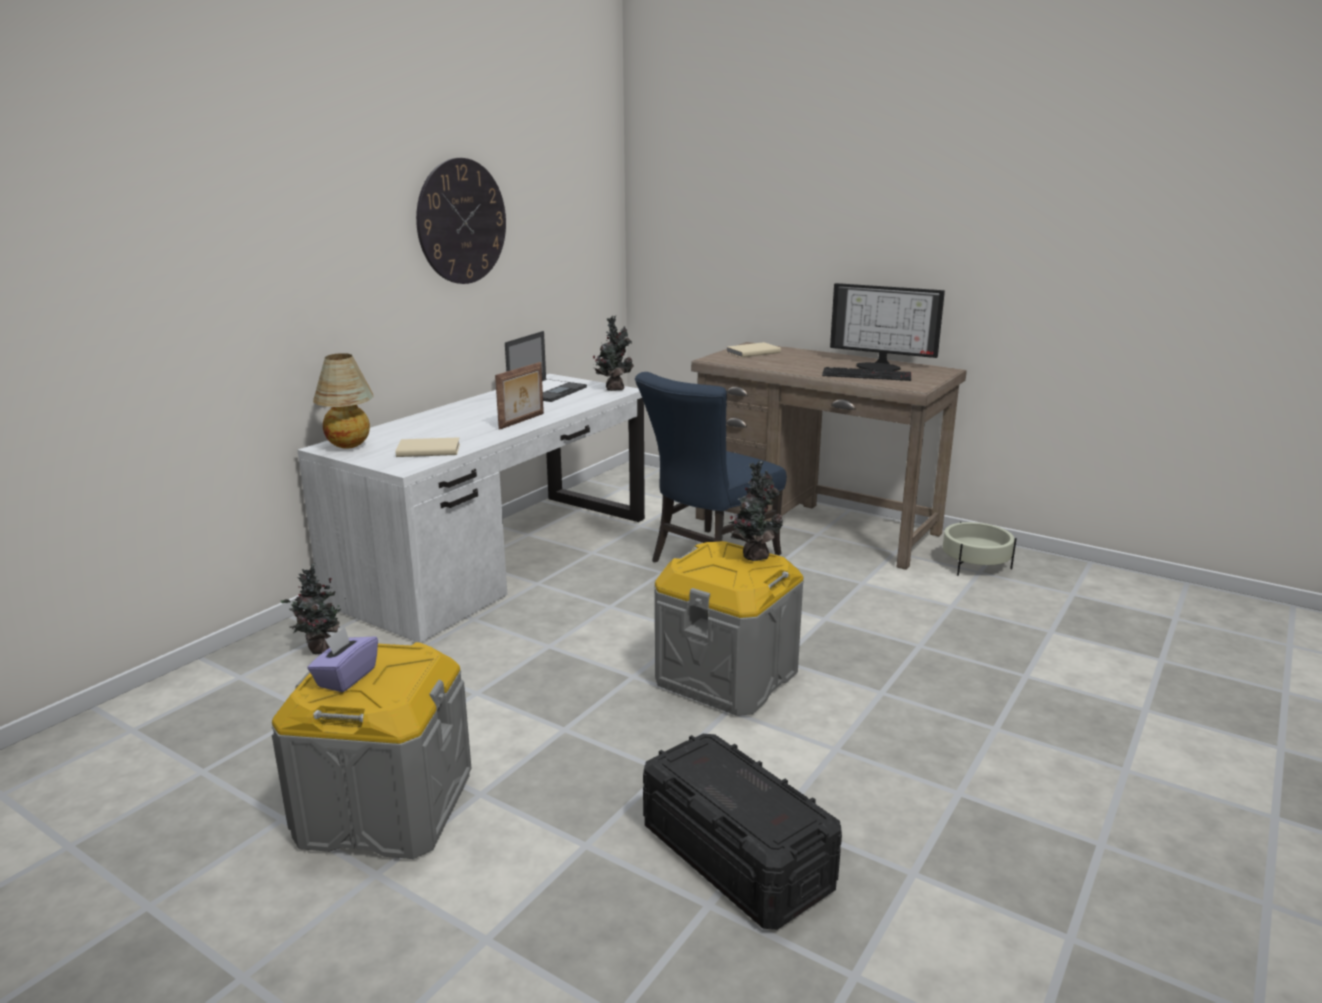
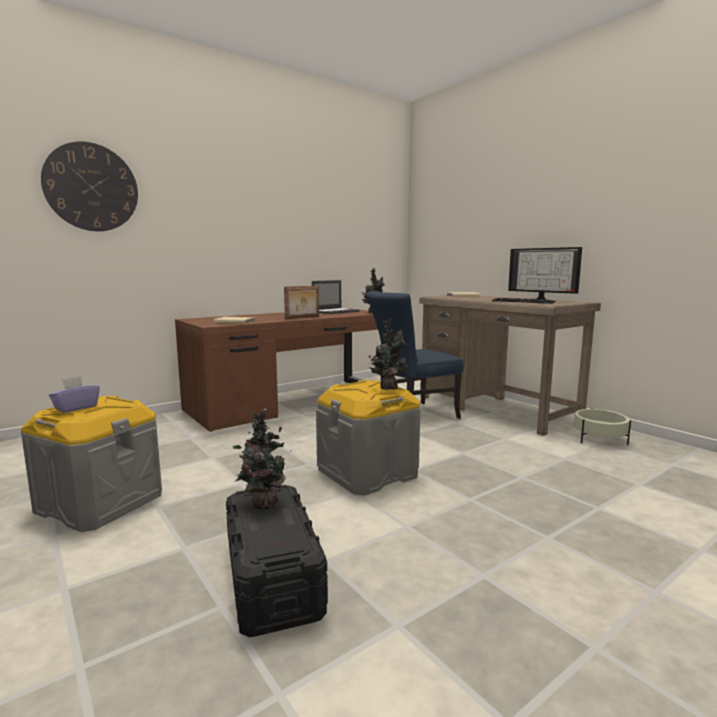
camera: 20 degrees right, 10 degrees down
(319, 649) = (159, 427): potted plant -> potted plant (262, 504)
(349, 447) = (199, 319): table lamp -> none
(462, 221) = (293, 214): wall clock -> wall clock (91, 187)
(499, 559) = (291, 402): white desk -> brown desk

